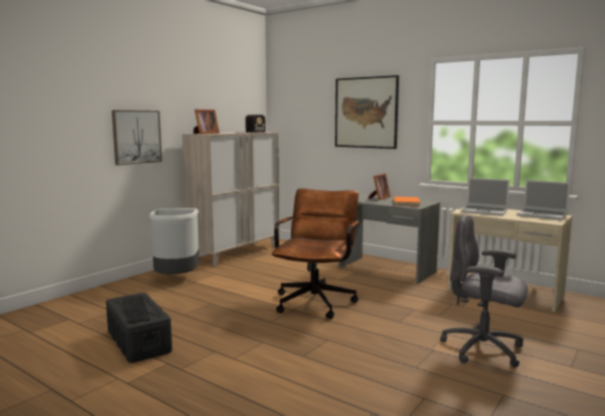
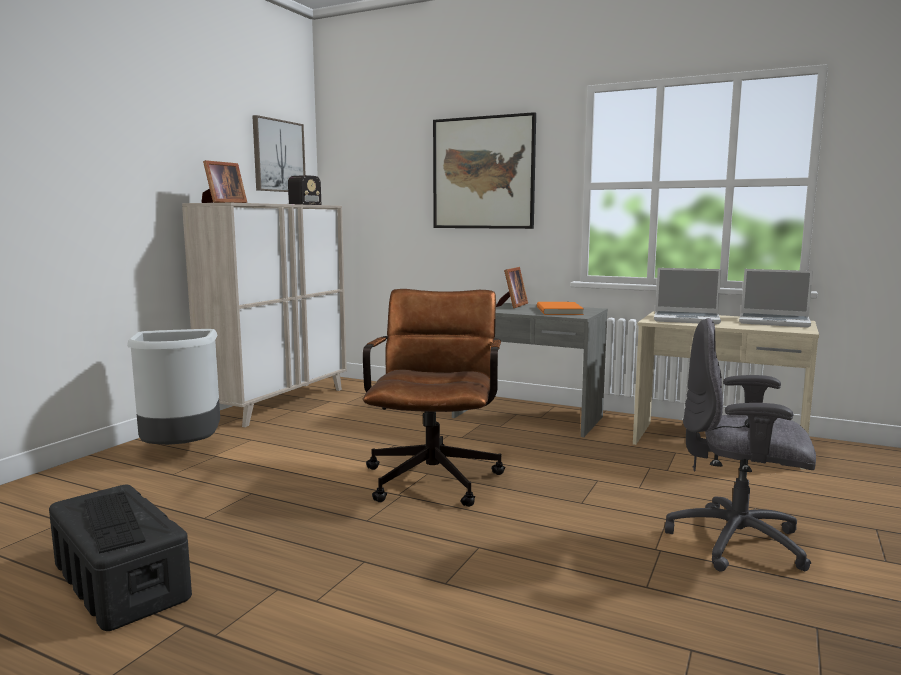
camera: 10 degrees left, 0 degrees up
(136, 137) = (99, 205): picture -> picture (278, 156)

